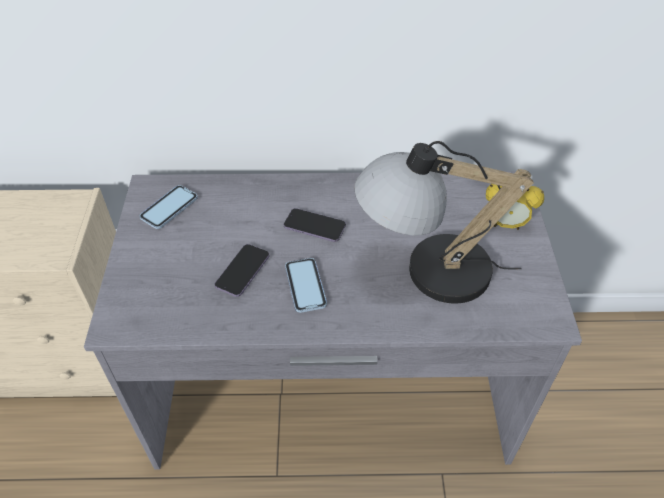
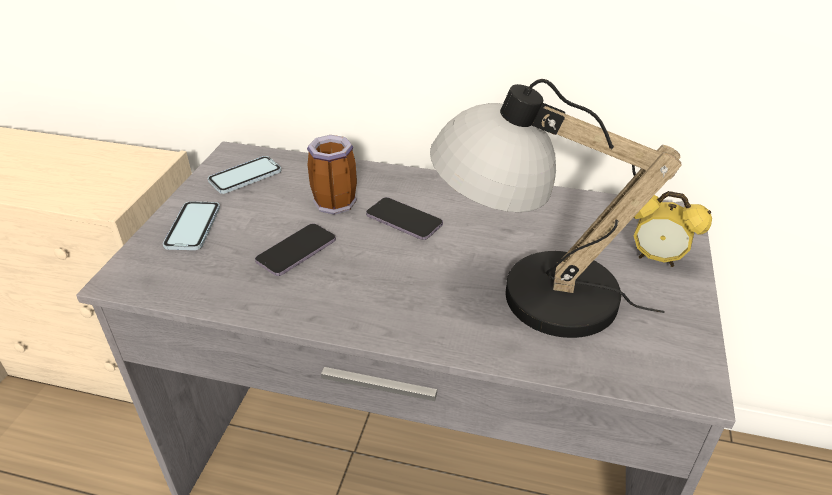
camera: 15 degrees right, 10 degrees down
(252, 218) = (333, 200): none -> mug
(305, 286) = (365, 280): phone -> phone (193, 227)

